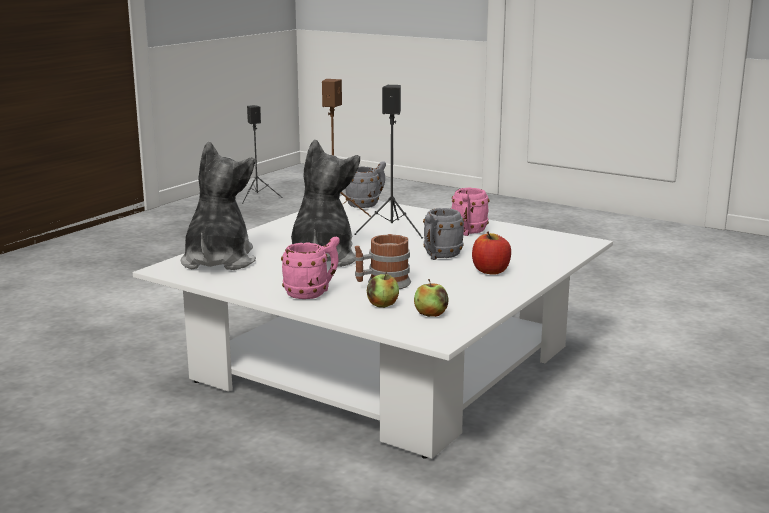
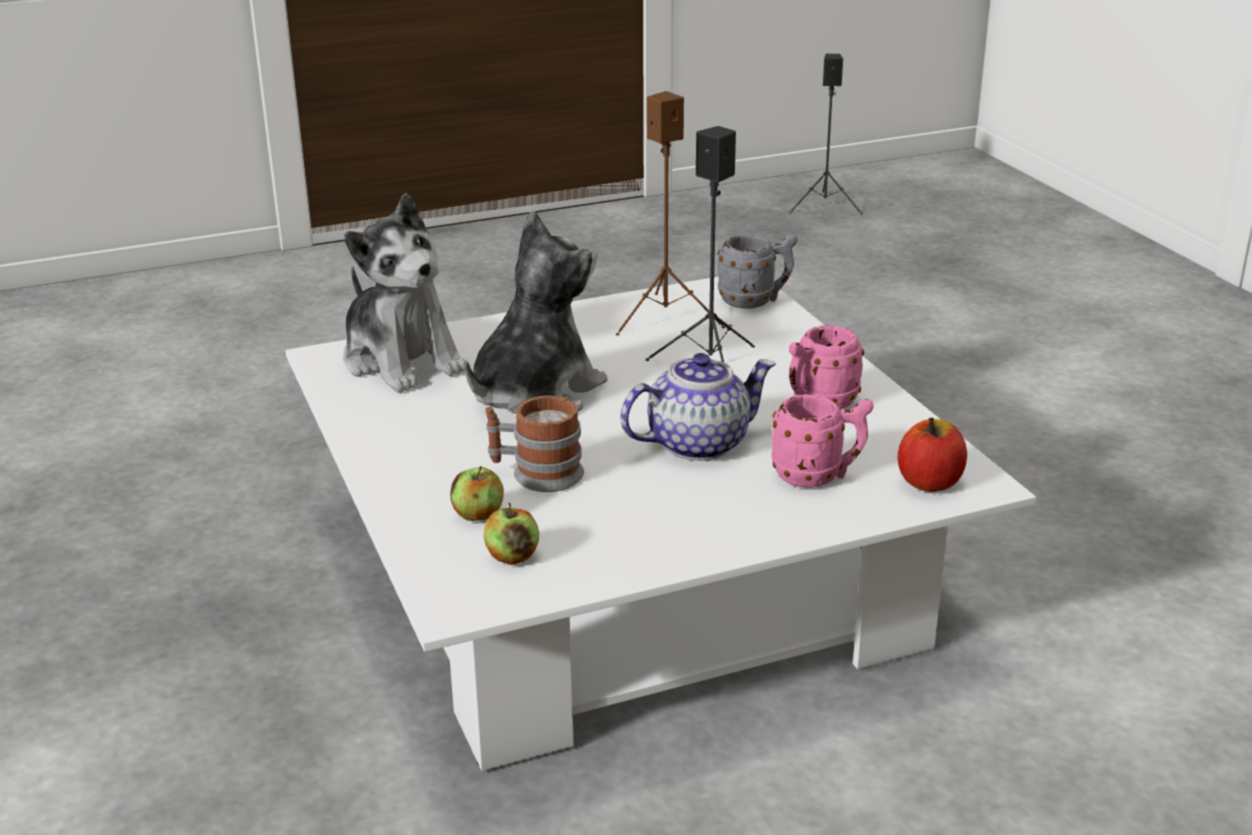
camera: 35 degrees right, 10 degrees up
(218, 261) = (402, 360): plush toy -> plush toy turned 105 degrees clockwise
(312, 293) = (426, 460): pink mug -> pink mug (818, 476)
(439, 256) = (698, 443): grey mug -> teapot
(490, 271) = (726, 499): apple -> apple (929, 482)

